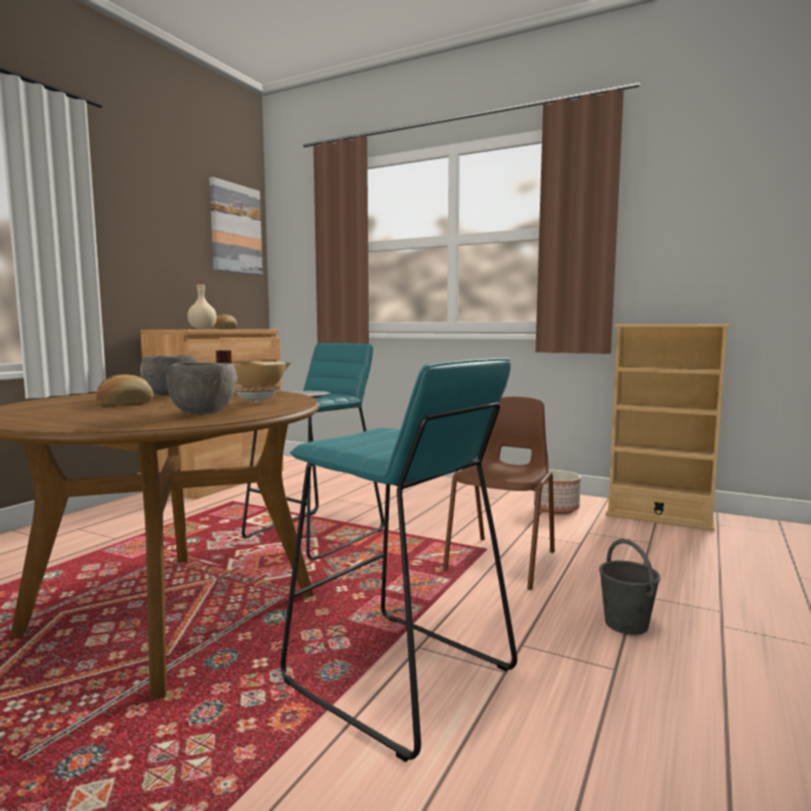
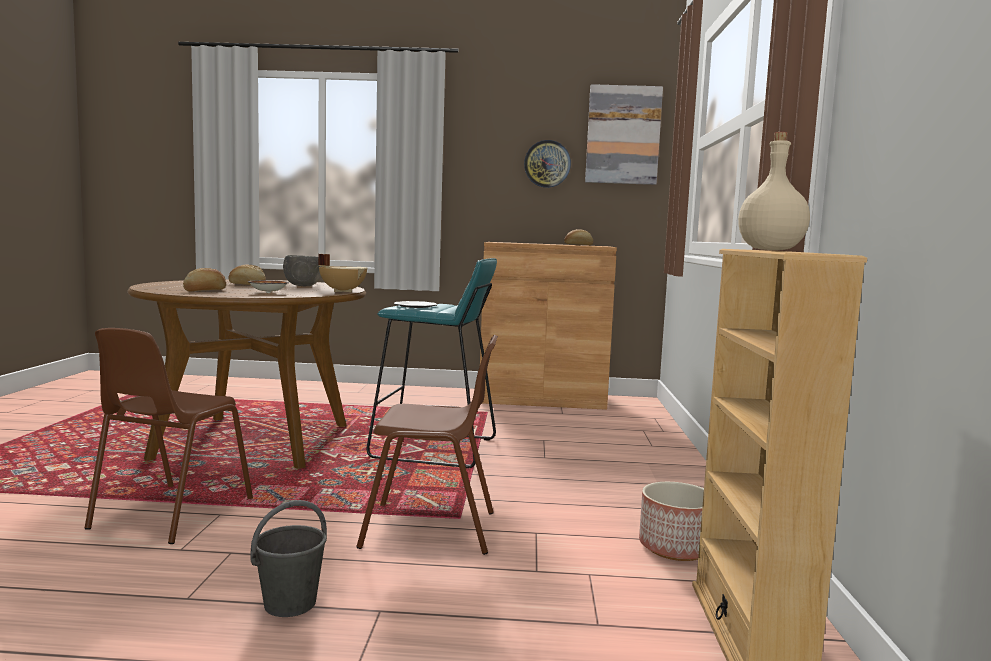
camera: 65 degrees right, 0 degrees up
(183, 249) = (547, 164): none -> wall clock
(202, 329) = (535, 243): beige bottle -> beige bottle (769, 250)
(203, 413) = (205, 291): grey bowl -> bread
(399, 678) = (170, 514): turquoise stool -> brown chair

